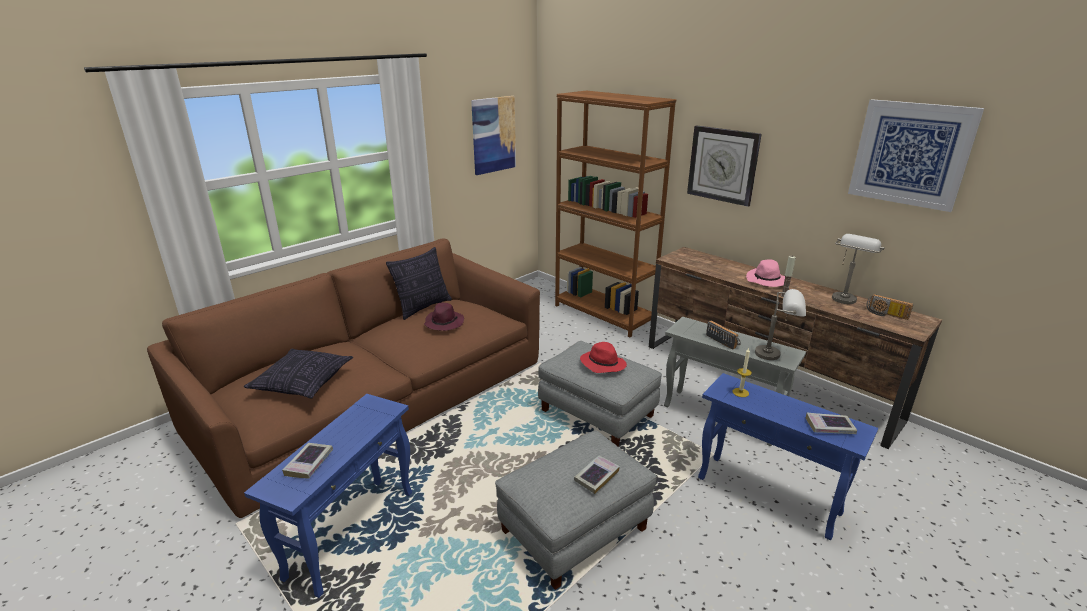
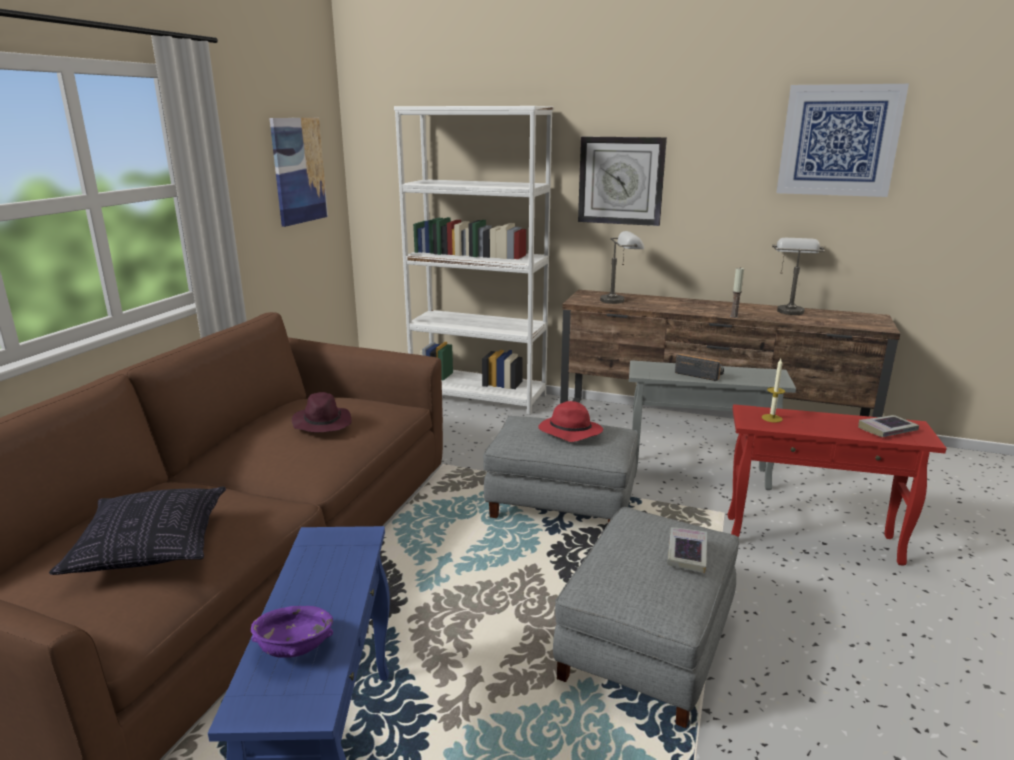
camera: 25 degrees left, 5 degrees down
(309, 463) = (295, 648): book -> purple bowl
(423, 307) = (269, 412): pillow -> none
(603, 314) = (478, 396): brown bookcase -> white bookcase
(767, 280) = (701, 306): pink hat -> none
(767, 495) = (811, 540): blue side table -> red side table
(776, 355) = (764, 378): grey table lamp -> grey table lamp (620, 300)
(886, 315) = (841, 318): radio -> none

